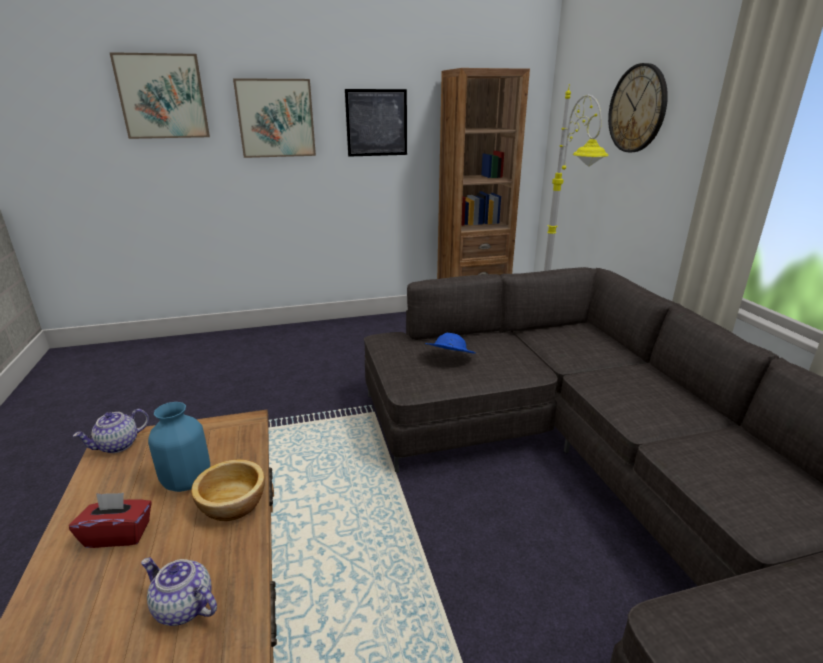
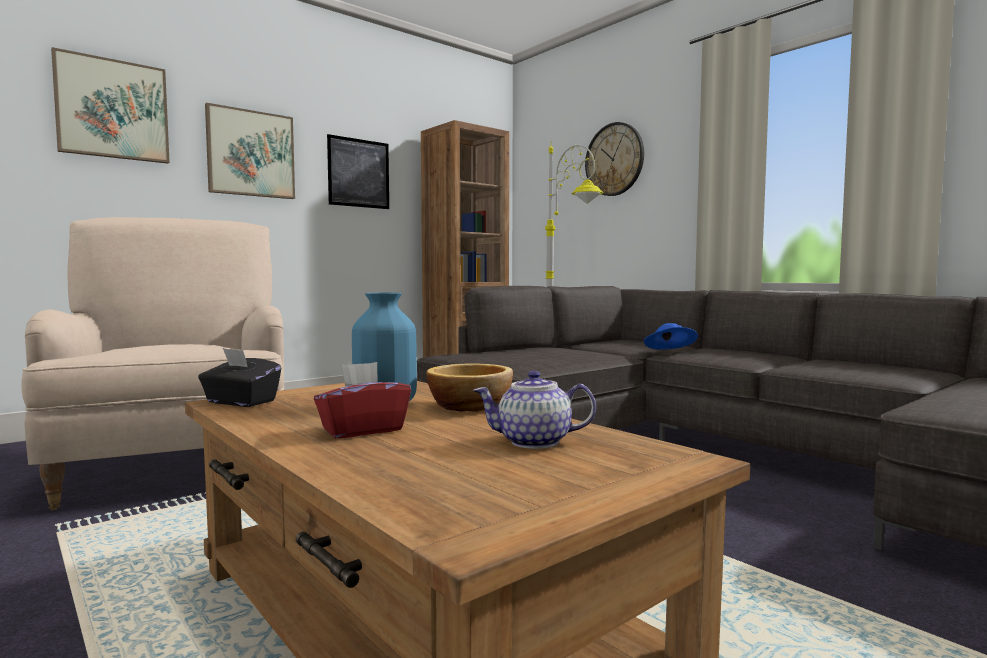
camera: 25 degrees left, 20 degrees down
(118, 445) = (240, 402): teapot -> black tissue box
(199, 393) = (178, 466): none -> beige armchair
(449, 359) = (534, 355): blue hat -> blue hat (669, 352)

